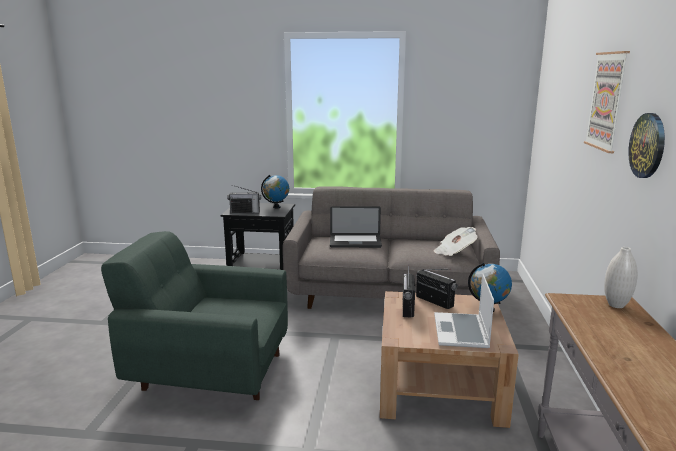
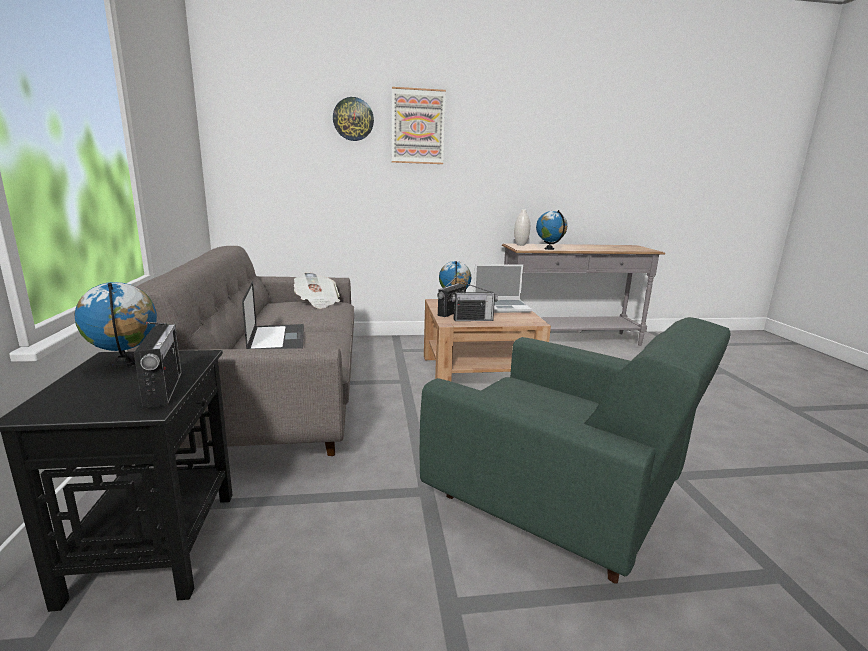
camera: 105 degrees left, 0 degrees up
(209, 370) = (557, 506): green armchair -> green armchair turned 45 degrees counterclockwise
(581, 319) = (549, 249): none -> globe
(648, 145) = (489, 153): wall clock -> wall clock (353, 119)

